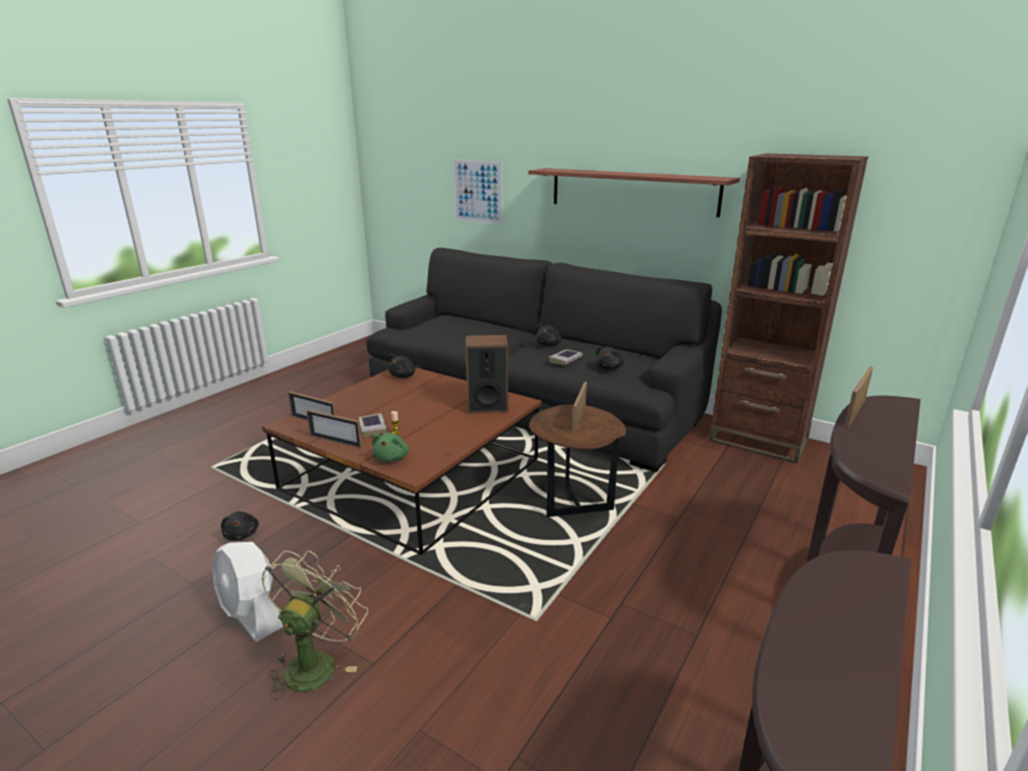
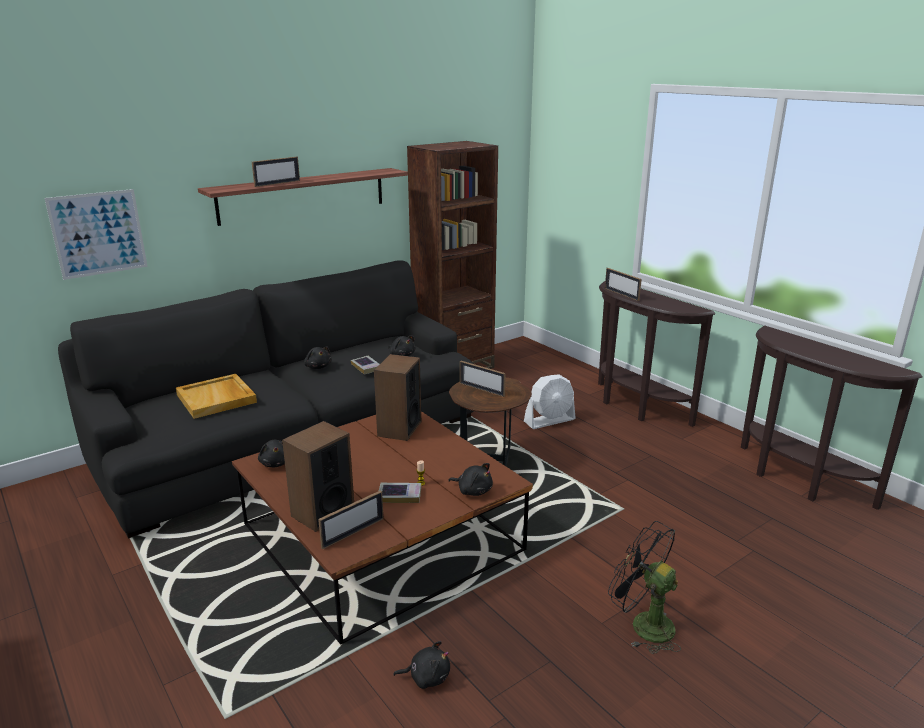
camera: 70 degrees left, 0 degrees up
(251, 614) = (571, 666): white fan -> white fan (549, 421)
(315, 662) = (643, 624): green fan -> black fan
(335, 441) = (415, 521): picture frame -> picture frame (277, 183)
(340, 406) = (322, 512): none -> speaker
(392, 458) = (473, 490): green plush toy -> black plush toy
(463, 329) = (217, 398): none -> beige tray

